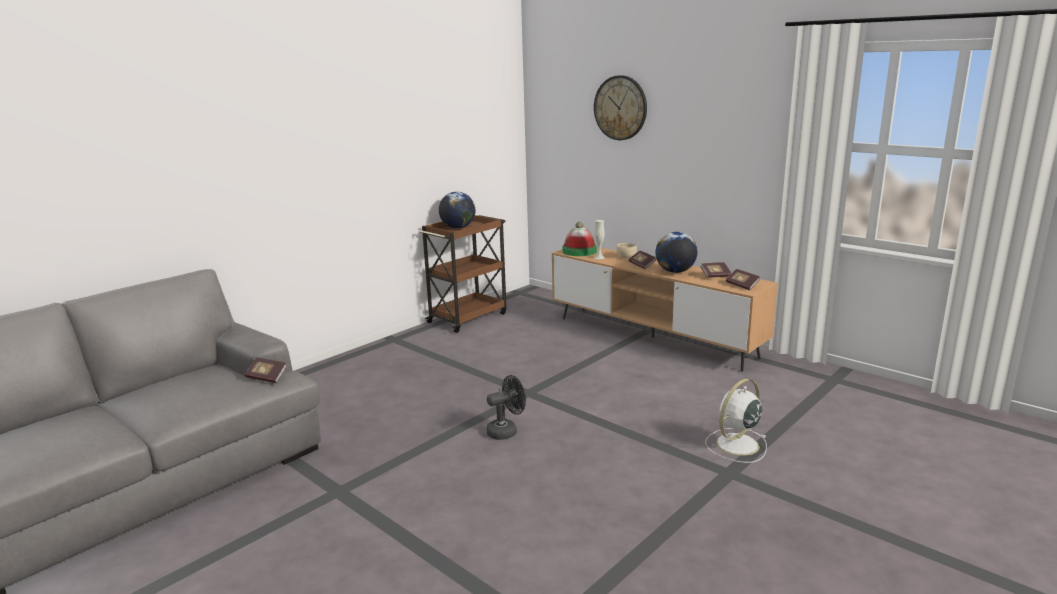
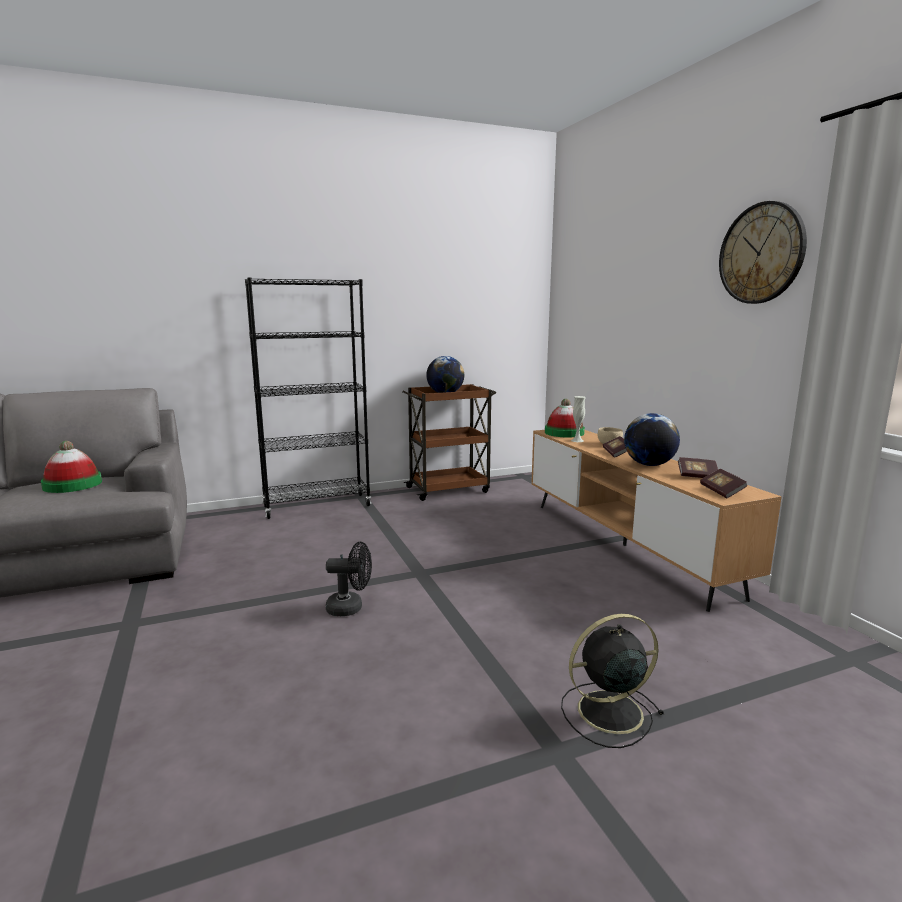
camera: 25 degrees right, 5 degrees down
(201, 383) = (72, 484): none -> hat
(267, 377) = (125, 491): book -> none
(364, 357) = (317, 506): none -> black bookcase
(620, 108) = (631, 271): wall clock -> wall clock (761, 253)
(736, 445) = (607, 712): white fan -> black fan

